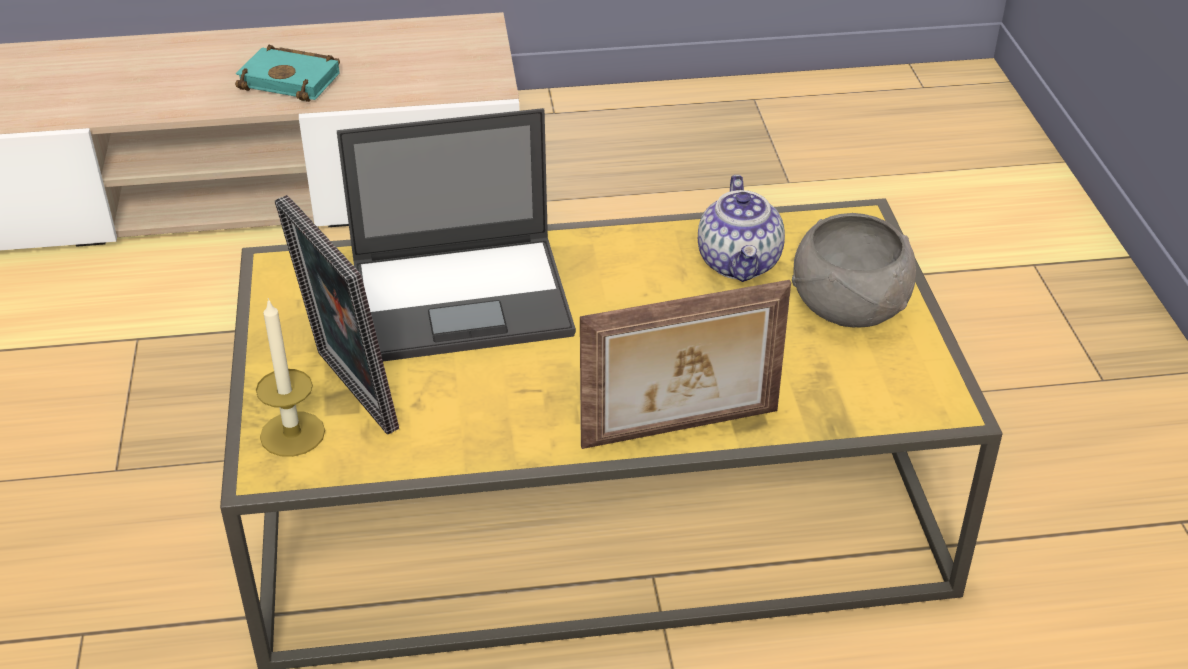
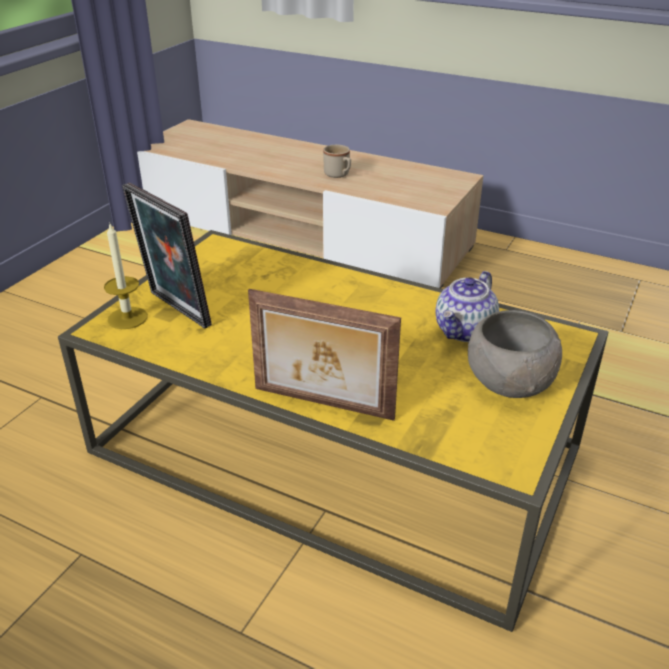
camera: 35 degrees right, 5 degrees down
(293, 80) = (339, 175): turquoise book -> beige mug
(348, 394) = (175, 311): picture frame -> picture frame turned 45 degrees counterclockwise
(464, 298) = (286, 289): laptop -> none

